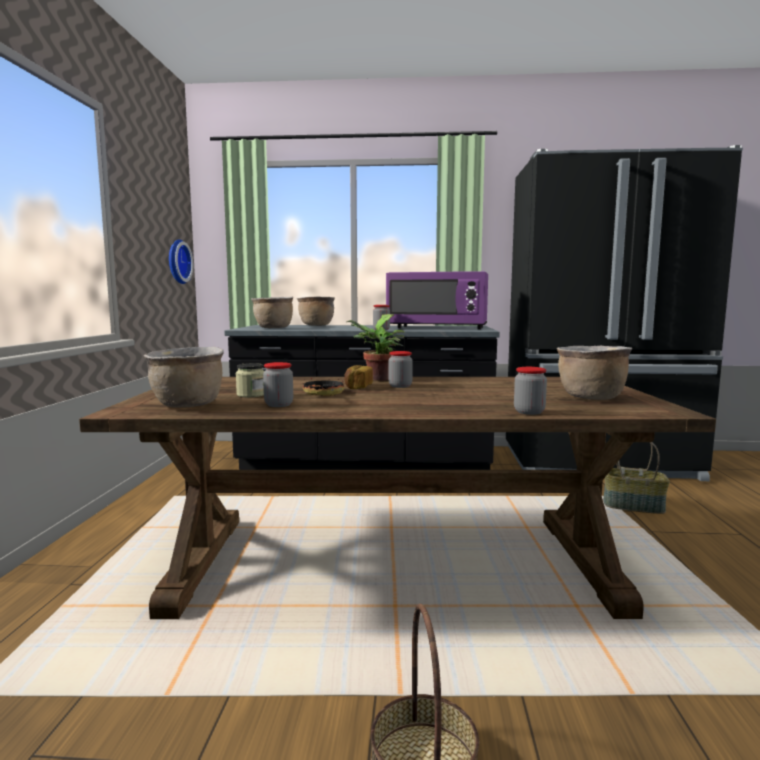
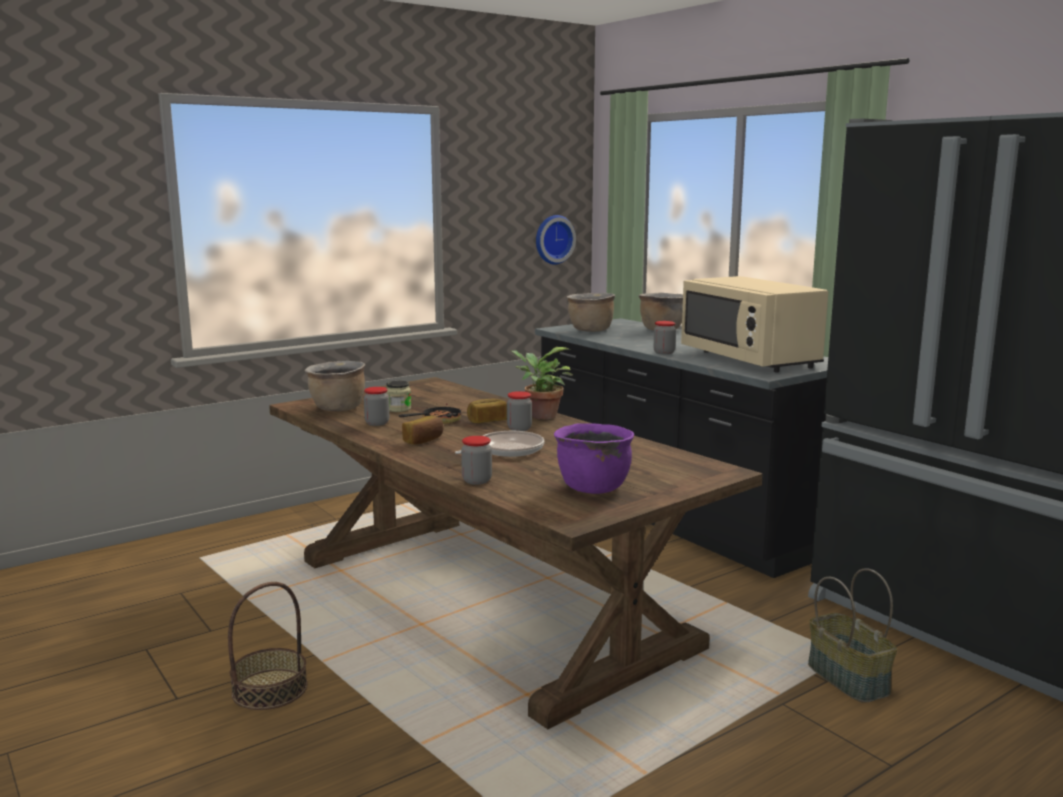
camera: 50 degrees right, 5 degrees up
(374, 404) = (424, 440): none -> bread
(438, 328) = (749, 359): purple microwave -> beige microwave
(454, 395) = (507, 450): none -> frying pan
(590, 398) = (592, 487): brown cooking pot -> purple cooking pot

